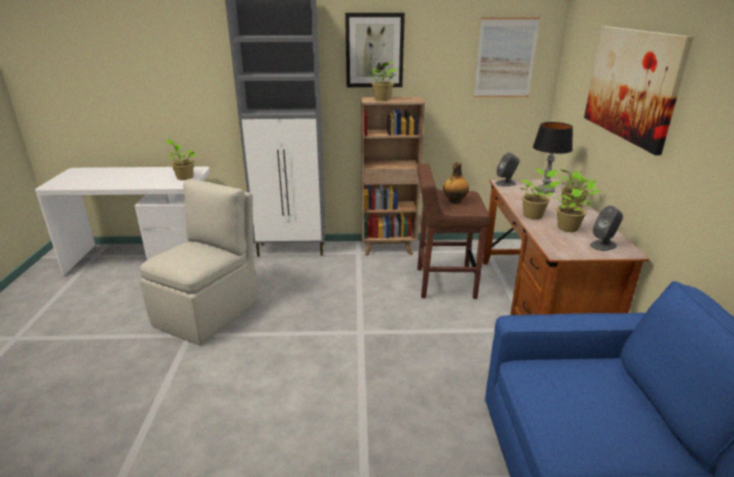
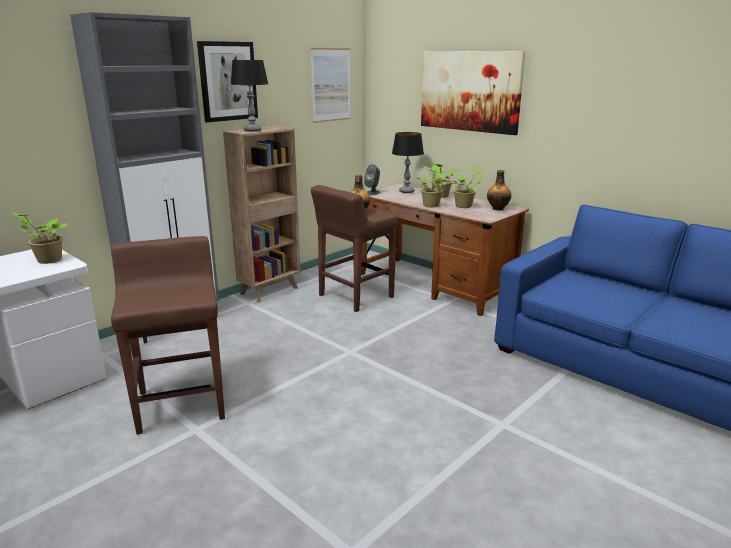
camera: 45 degrees left, 5 degrees down
(209, 312) = (181, 404): beige chair -> brown stool
(382, 99) = (252, 130): potted plant -> table lamp
(603, 245) = (498, 208): grey speaker -> bottle

